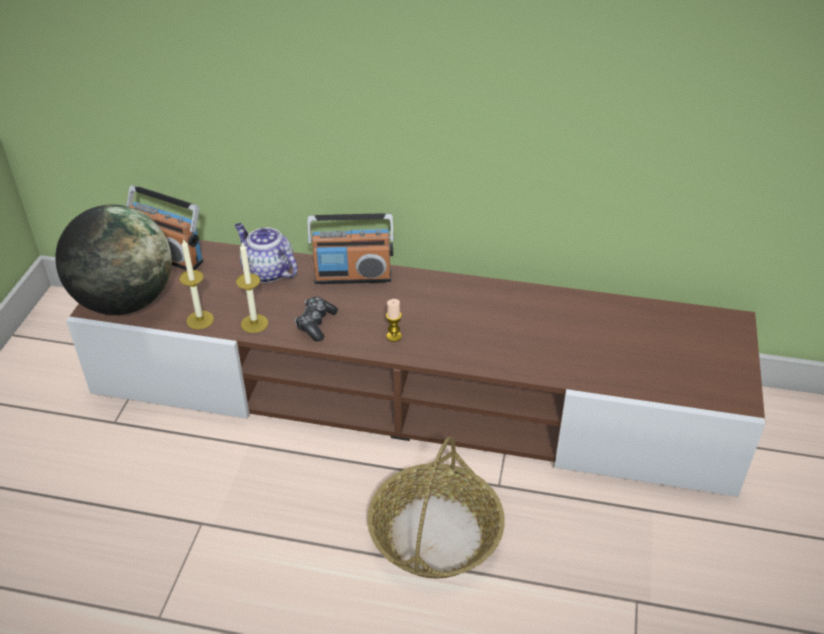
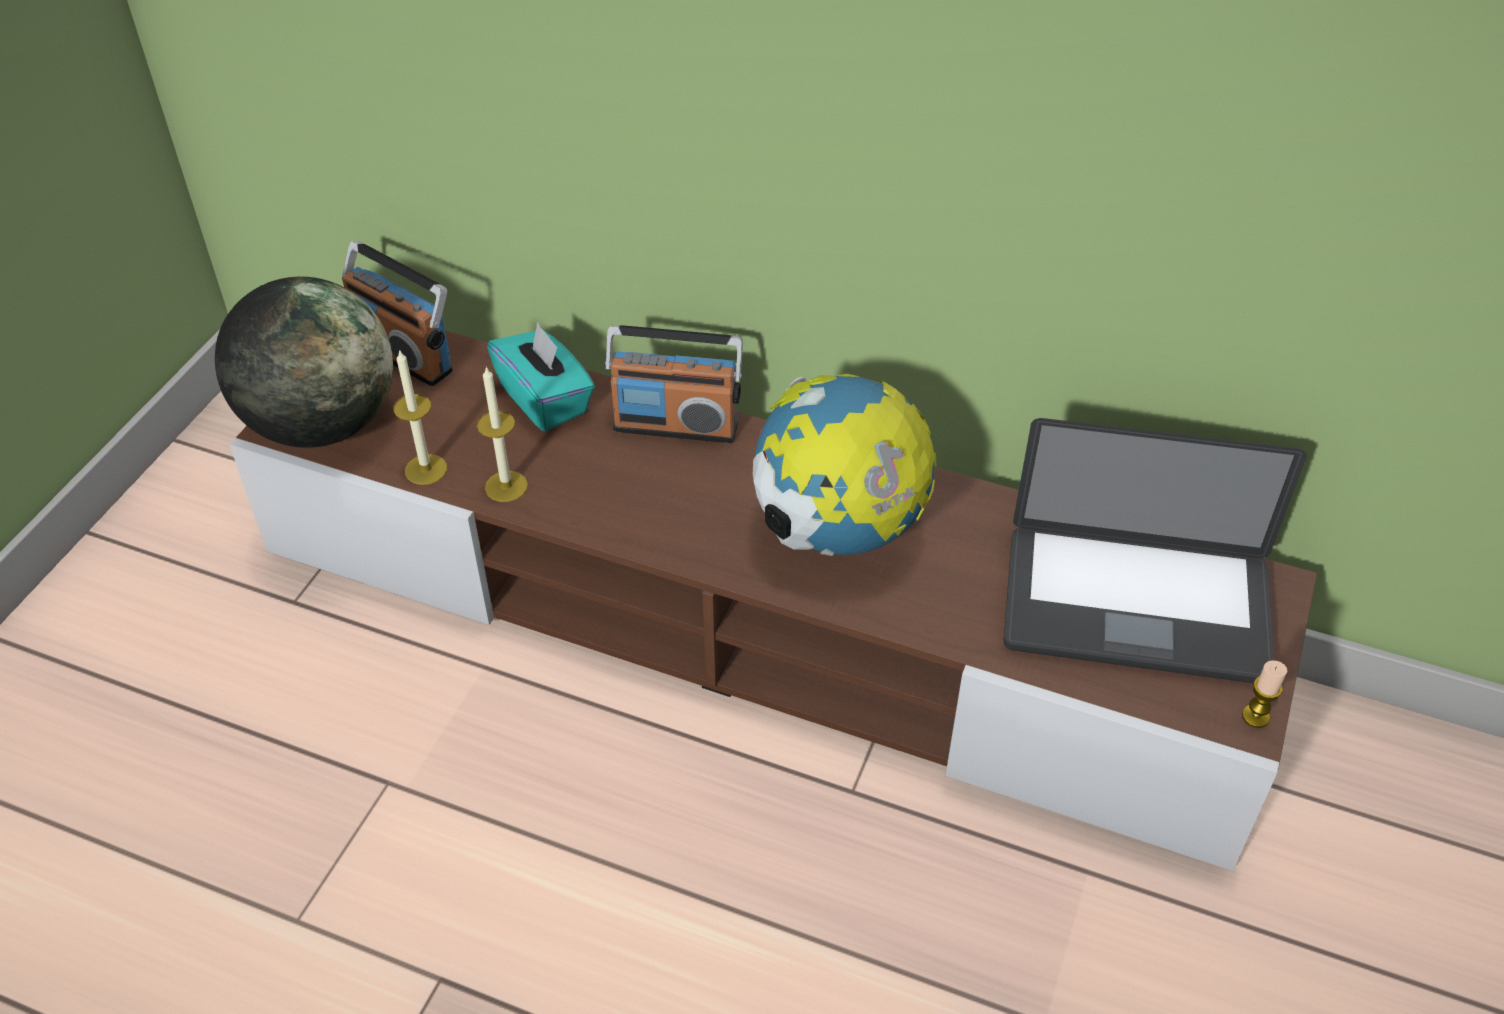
camera: 10 degrees right, 5 degrees up
(267, 271) = (545, 400): teapot -> turquoise tissue box
(316, 324) = (599, 499): game controller -> none
(394, 336) = (715, 537): candle -> candle (1255, 716)
(435, 533) = (735, 853): basket -> none
(468, 323) = (838, 529): none -> globe
(657, 343) = (1135, 607): none -> laptop

